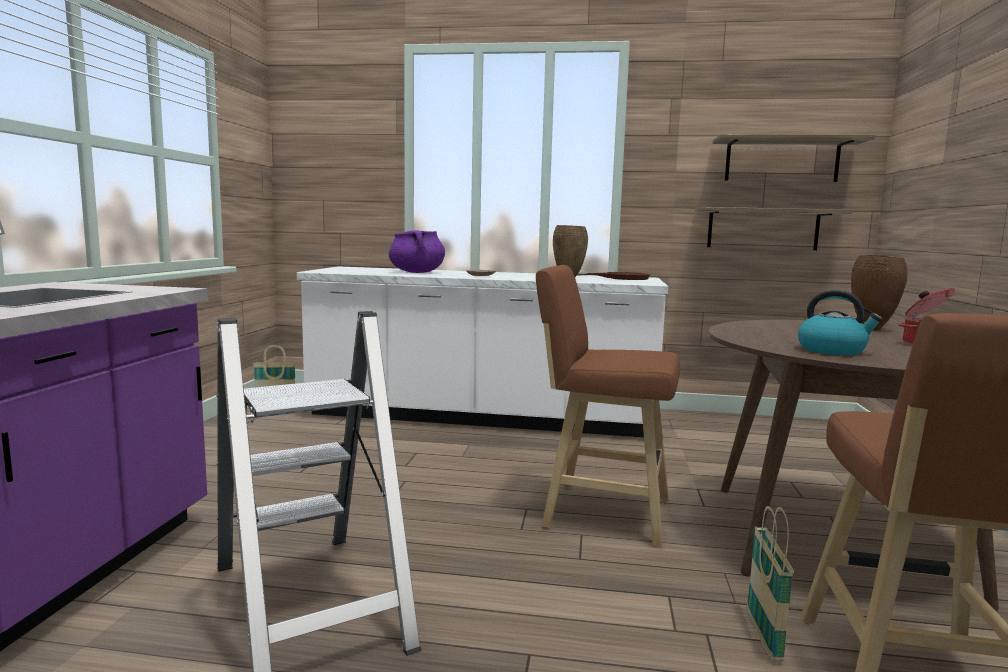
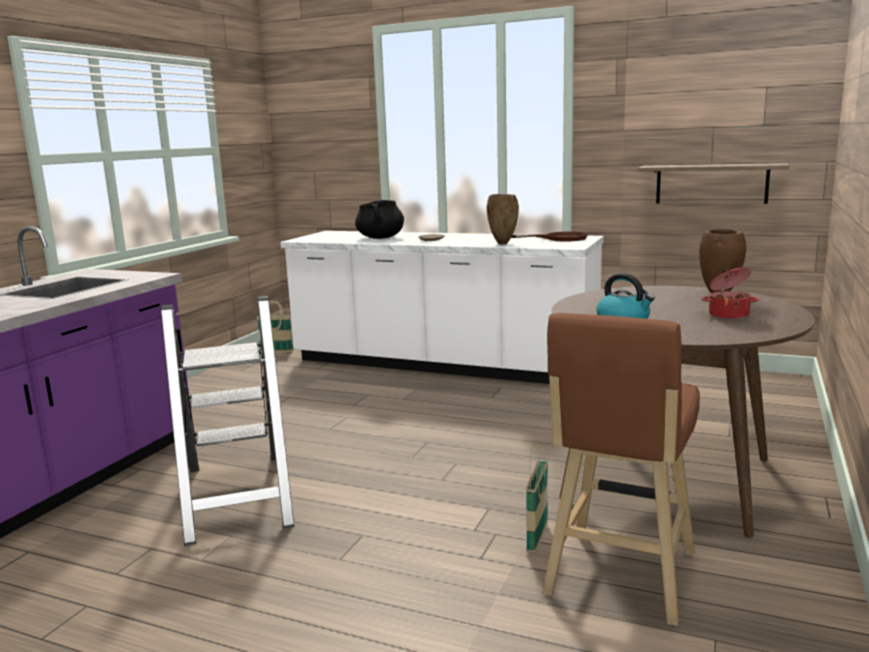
camera: 15 degrees right, 5 degrees up
(417, 272) = (380, 238): purple cooking pot -> black cooking pot
(600, 512) = (484, 448): brown stool -> none
(781, 161) = (728, 114): shelf -> none

